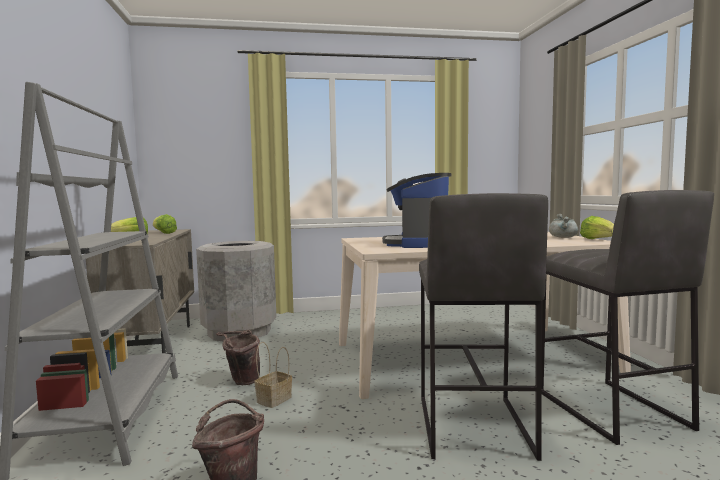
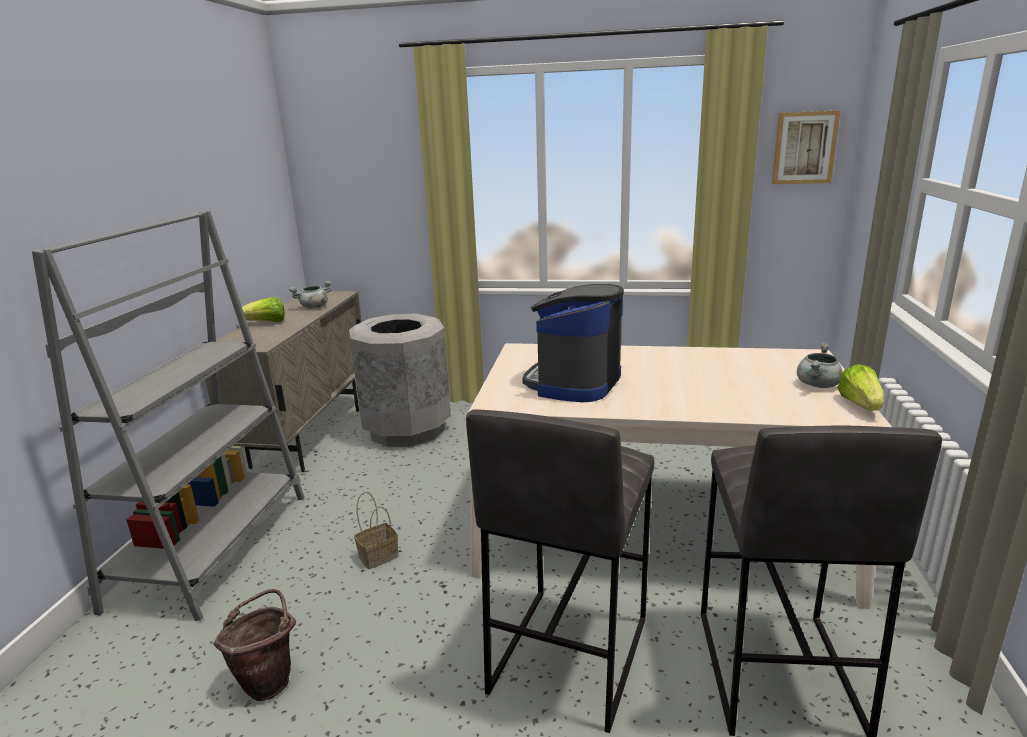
camera: 20 degrees right, 15 degrees up
(163, 233) = (313, 307): lettuce -> grey cooking pot
(241, 381) = (361, 519): brown bucket -> none
(490, 132) = (804, 148): none -> picture

